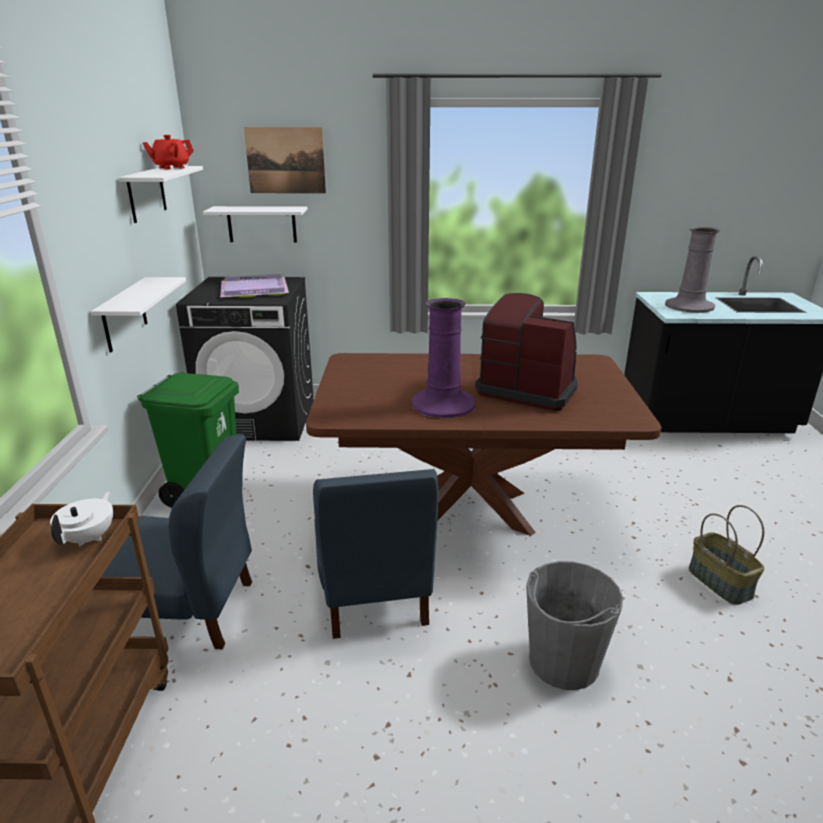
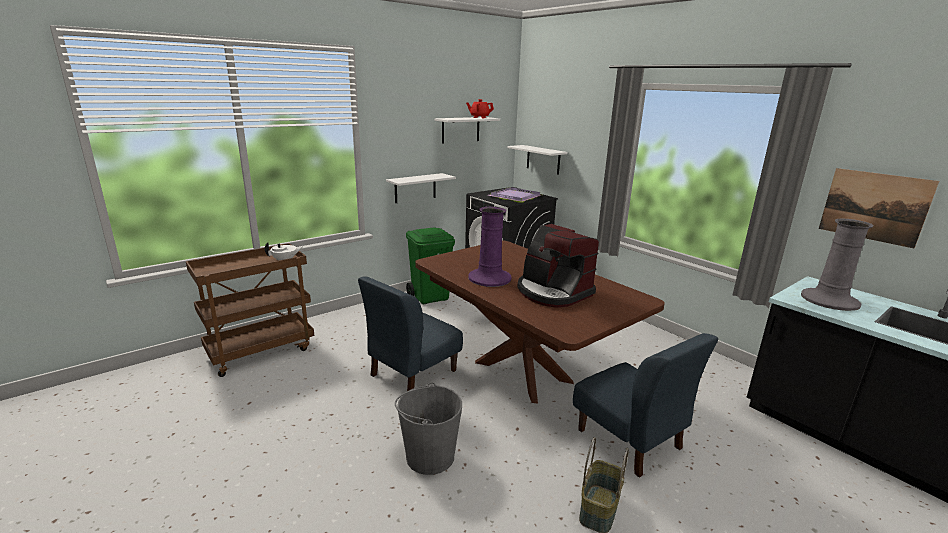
camera: 50 degrees right, 5 degrees down
(188, 610) = (350, 333): blue chair -> blue chair (629, 439)
(285, 160) = (561, 121): picture -> picture (874, 206)
(527, 389) = (553, 292): coffee machine -> coffee machine turned 150 degrees clockwise

